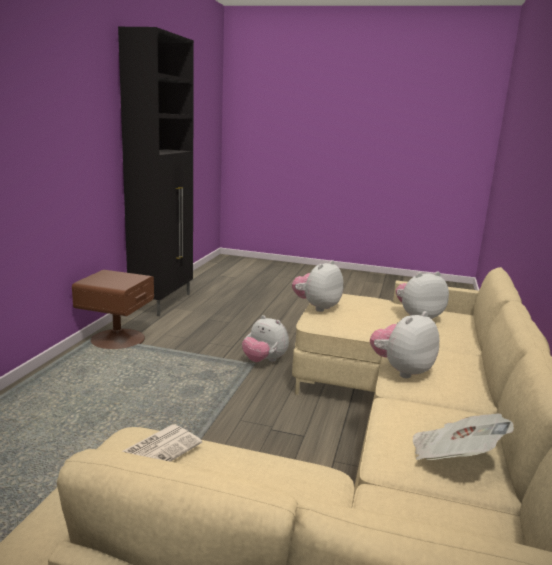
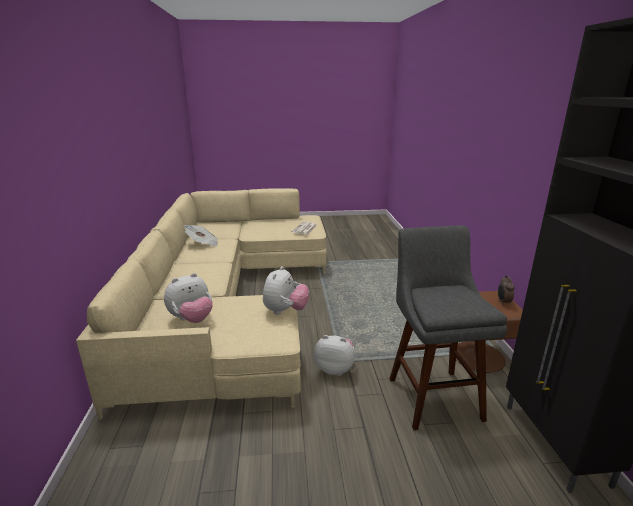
camera: 160 degrees right, 5 degrees up
(100, 276) = (503, 302): none -> alarm clock
(201, 330) = (432, 395): none -> grey stool
(401, 370) = (216, 271): plush toy -> none

